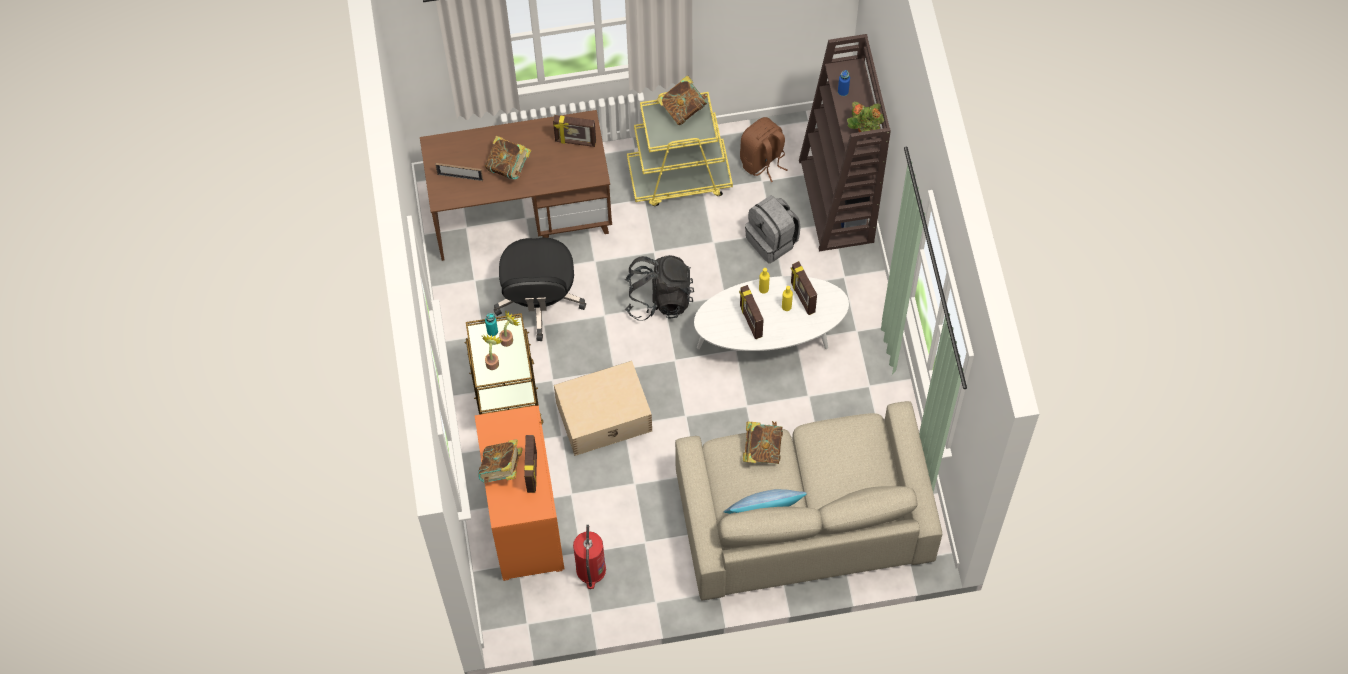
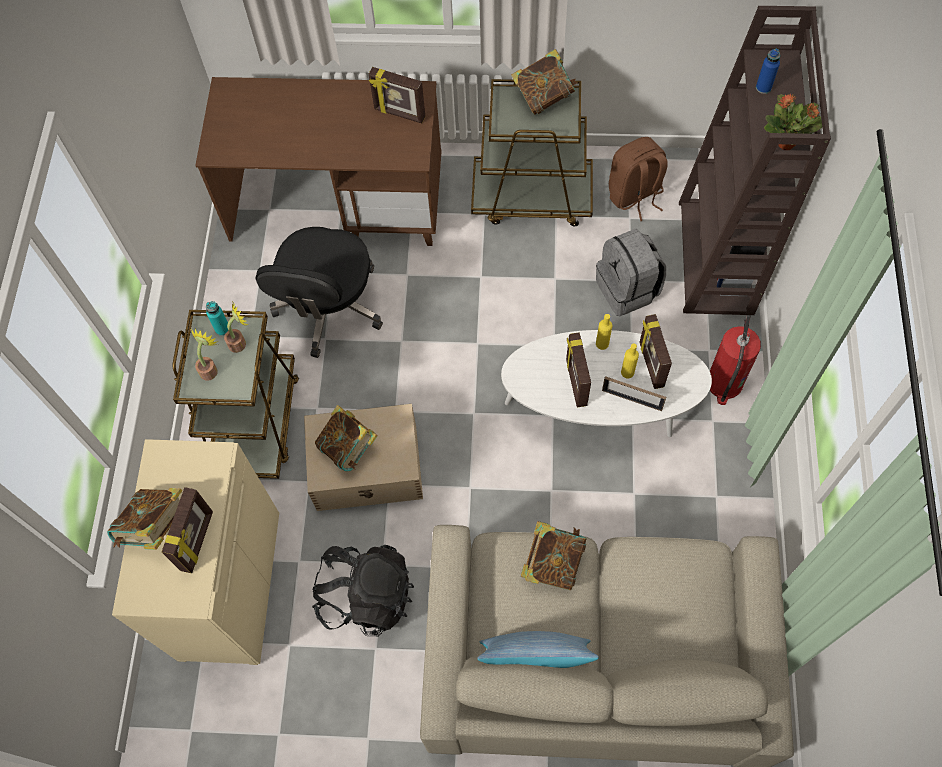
camera: 15 degrees right, 0 degrees up
(460, 177) = (245, 131): picture frame -> picture frame (632, 399)
(509, 166) = (309, 128): book -> book (348, 447)
(523, 521) = (228, 584): orange cabinet -> beige cabinet
(590, 570) = (294, 673): fire extinguisher -> fire extinguisher (724, 383)
(659, 298) = (473, 333): black backpack -> black backpack (366, 596)
(680, 177) = (532, 196): yellow cart -> brown cart

